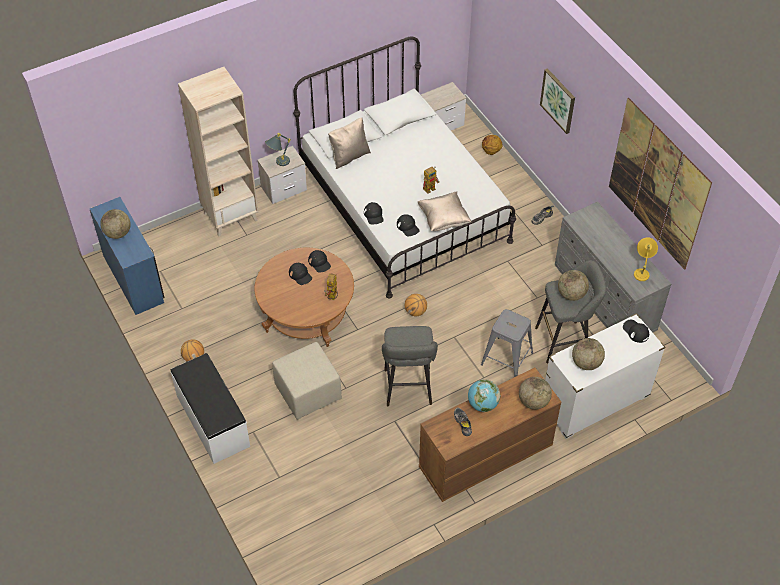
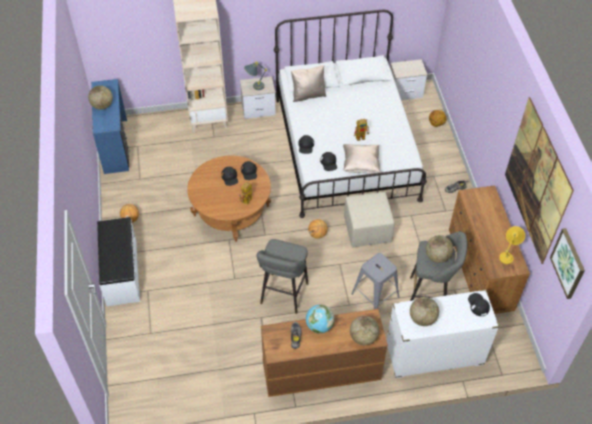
camera: 20 degrees right, 0 degrees up
(308, 391) = (204, 272): beige ottoman -> beige ottoman (368, 230)
(558, 100) = (485, 90): picture -> picture (568, 263)
(605, 299) = (480, 271): grey dresser -> brown dresser

